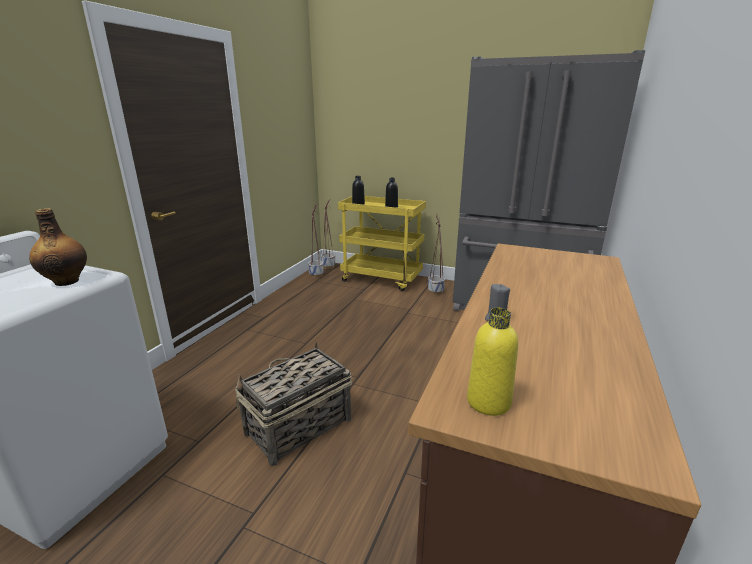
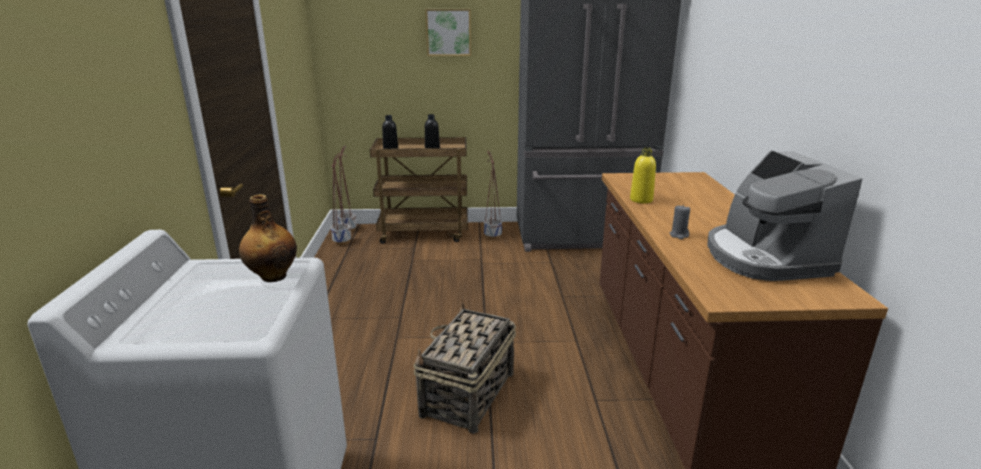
camera: 25 degrees left, 0 degrees up
(382, 279) = (425, 233): yellow cart -> brown cart
(419, 106) = (448, 32): none -> picture
(488, 402) = (739, 288): yellow bottle -> yellow bottle (641, 200)
(575, 370) = (764, 257): none -> coffee machine

